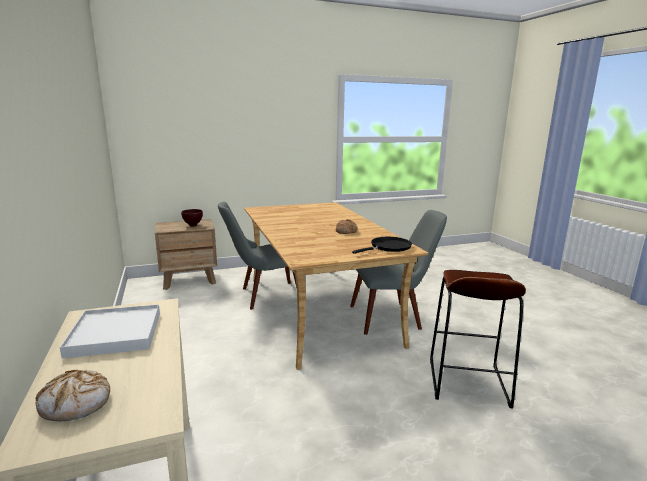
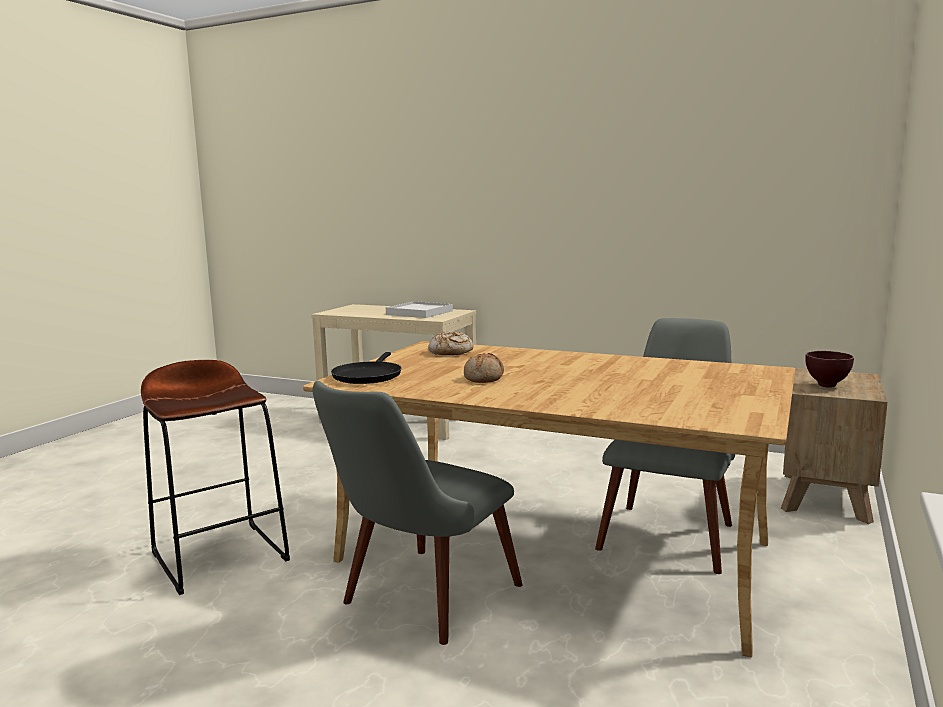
camera: 135 degrees right, 5 degrees down
(76, 403) = (367, 308): bread -> bread (451, 352)

